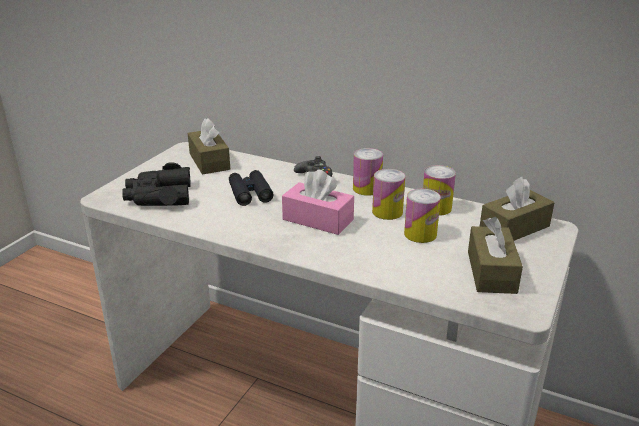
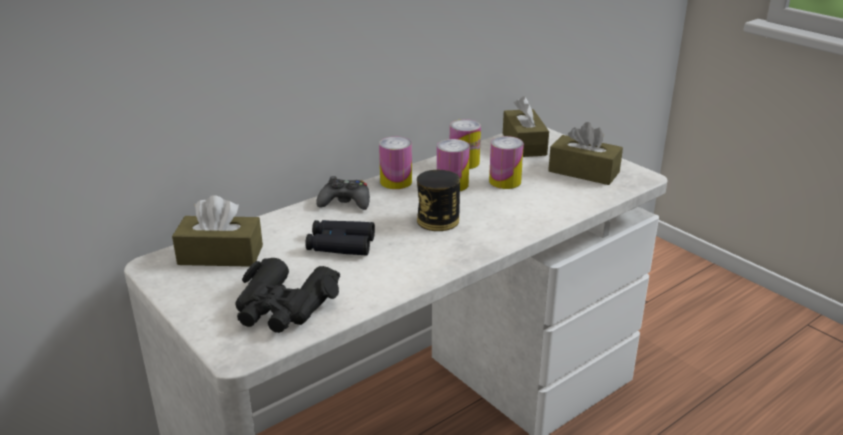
camera: 65 degrees left, 0 degrees up
(318, 220) = (438, 220): pink tissue box -> can

